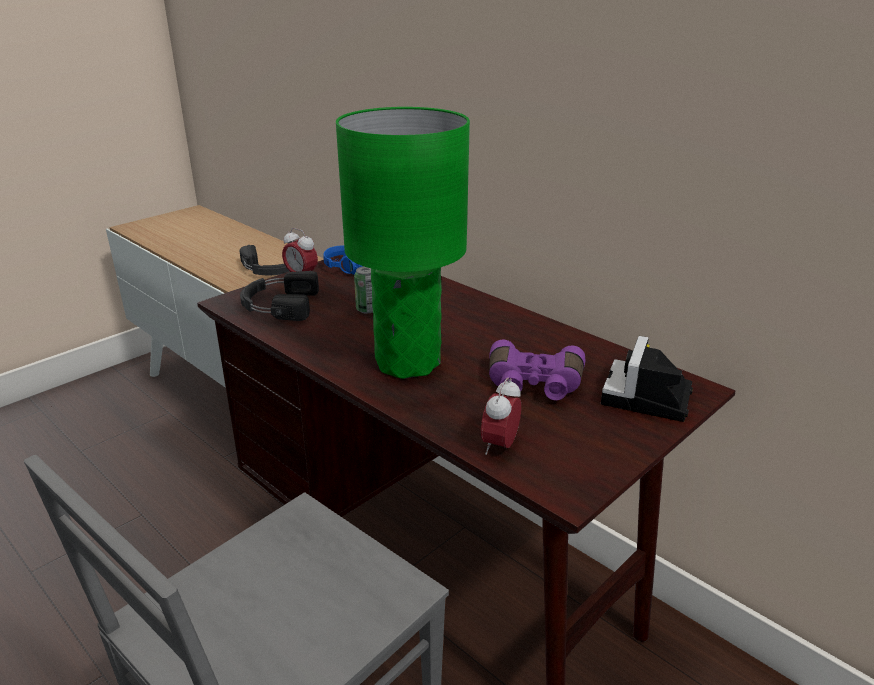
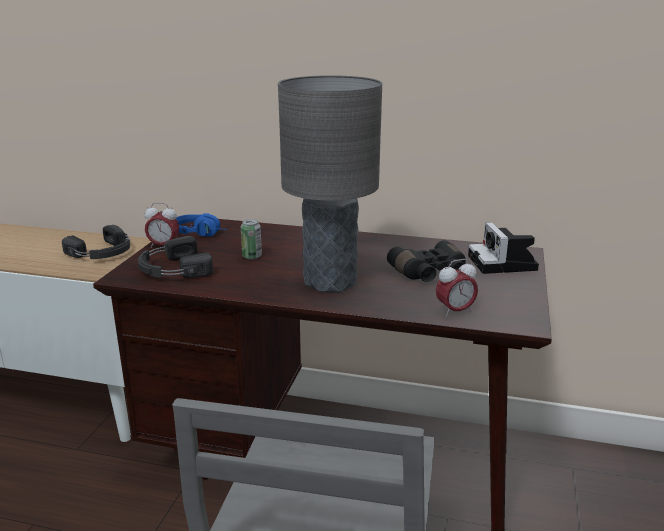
camera: 30 degrees left, 5 degrees down
(408, 363) = (330, 282): green table lamp -> grey table lamp
(500, 446) = (455, 311): alarm clock -> alarm clock turned 105 degrees counterclockwise
(533, 385) = (430, 274): purple binoculars -> black binoculars

